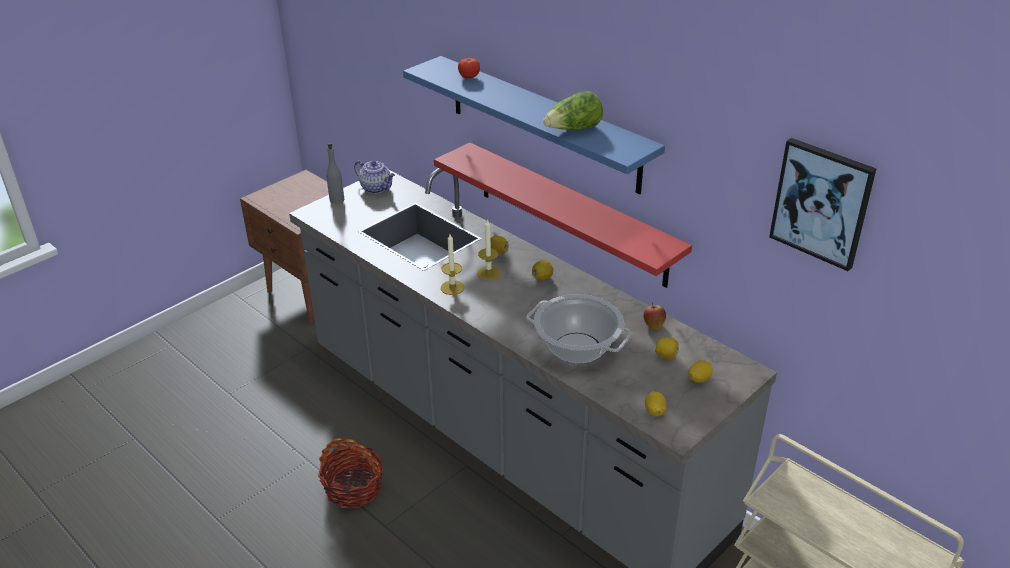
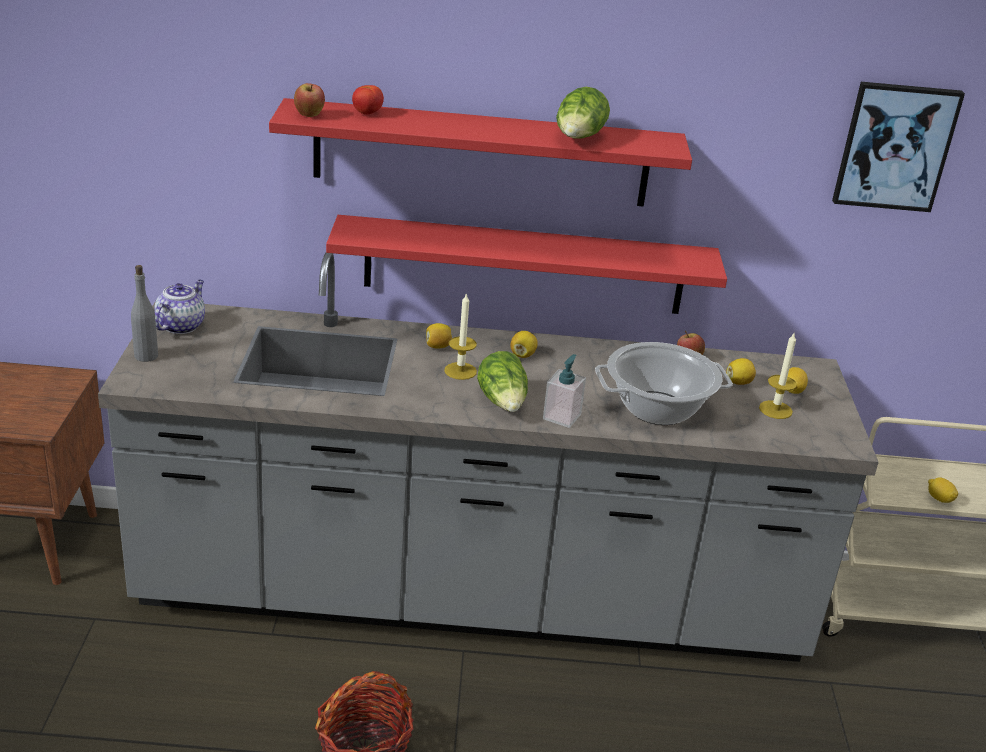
camera: 45 degrees left, 5 degrees down
(376, 188) = (181, 325): teapot -> teapot turned 60 degrees counterclockwise
(432, 71) = (309, 115): none -> apple
(452, 287) = (445, 401): candle -> candle (775, 410)
(485, 303) = (503, 402): none -> lettuce
(506, 326) = (562, 416): none -> soap dispenser
(542, 123) = (481, 153): blue shelf -> red shelf
(654, 411) = (803, 435): lemon -> lemon (939, 499)

